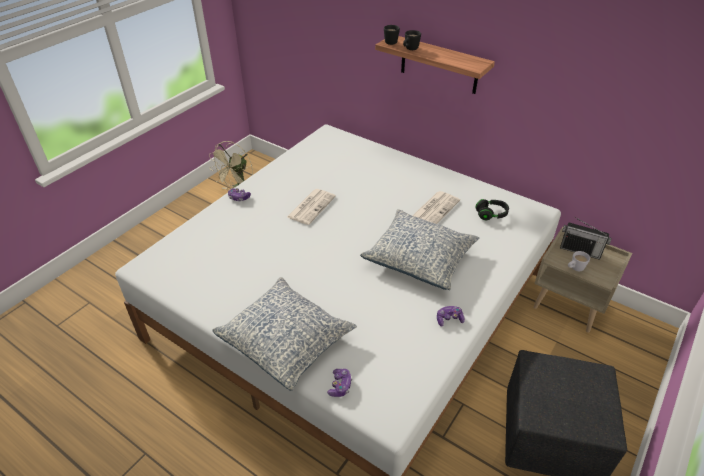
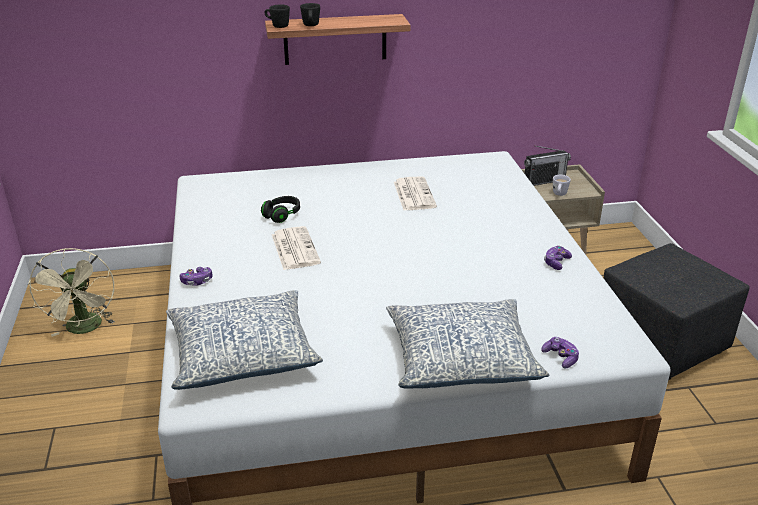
camera: 45 degrees left, 10 degrees down
(420, 258) = (463, 235): pillow -> pillow (243, 354)
(491, 214) = (465, 177): black headphones -> black headphones (282, 215)

